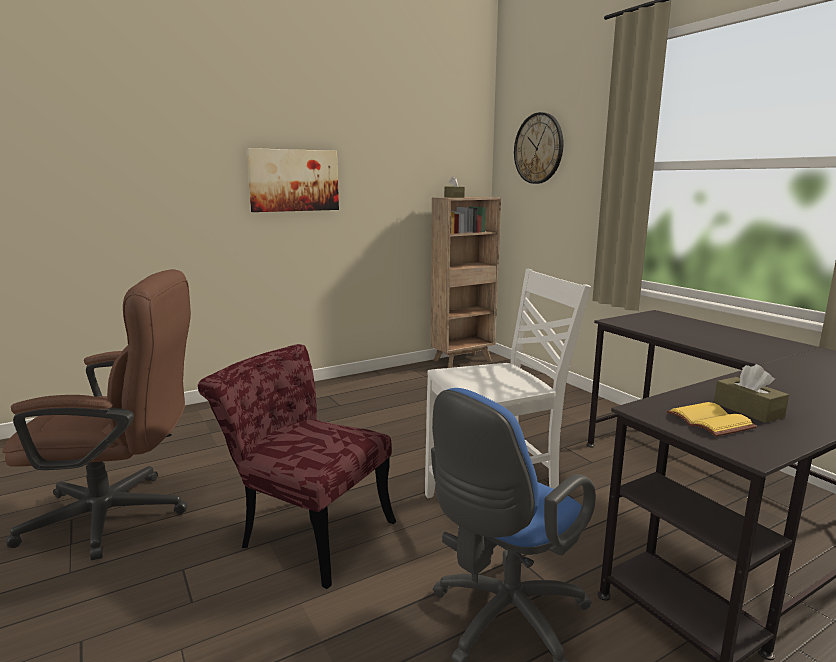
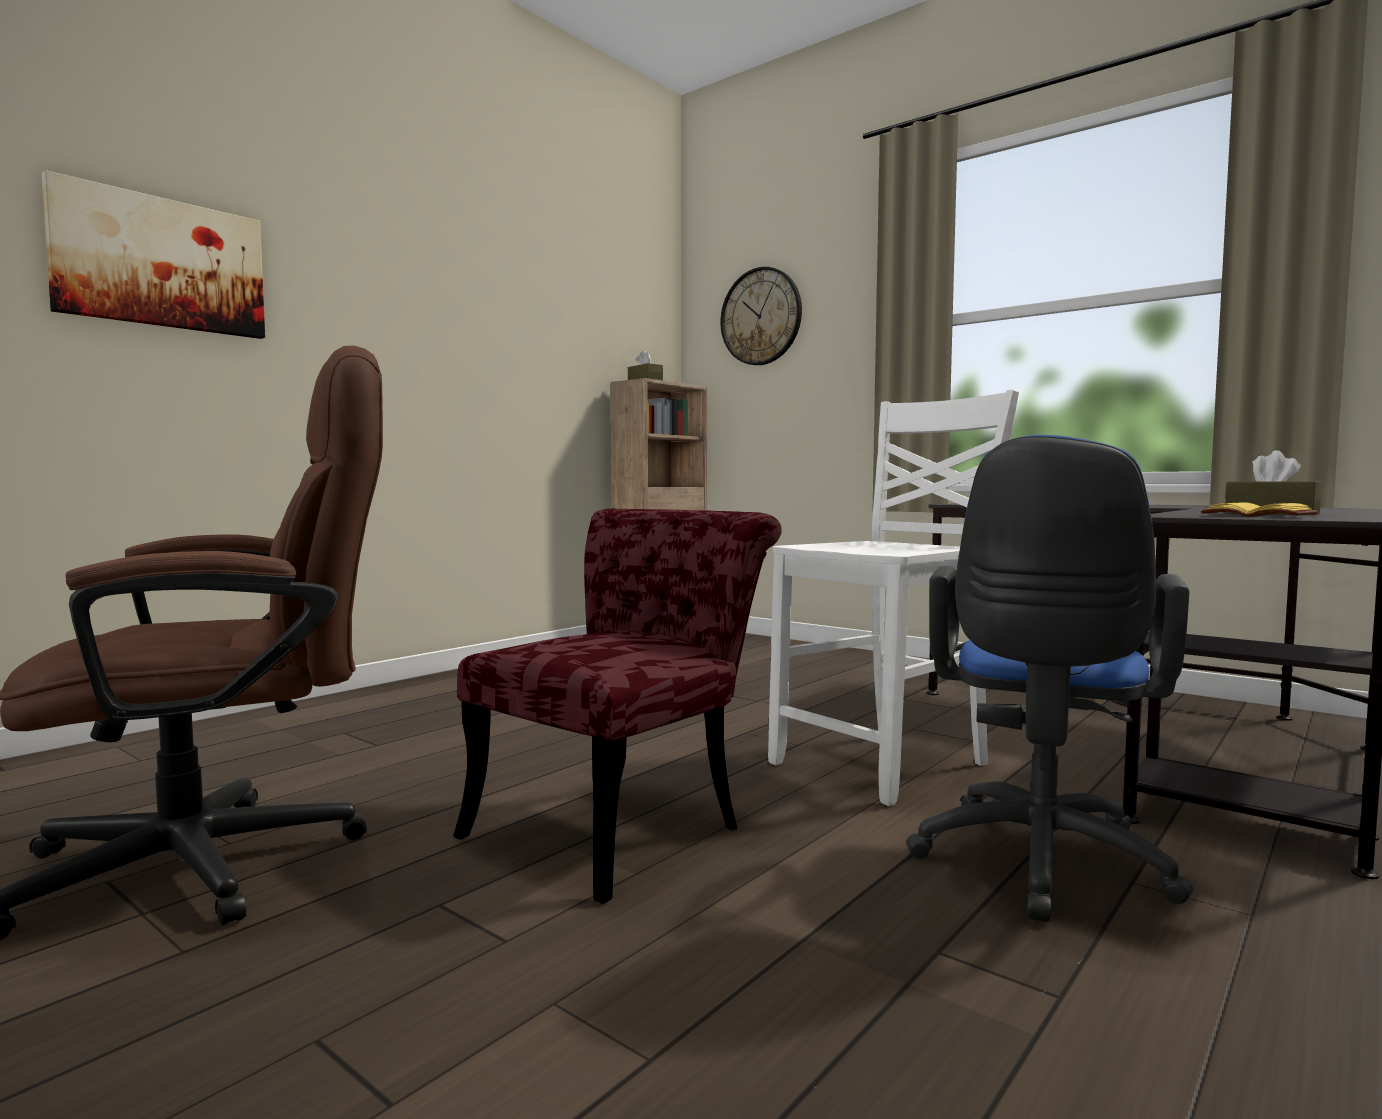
camera: 20 degrees left, 10 degrees down
(294, 180) = (418, 326): picture -> picture (161, 263)
(306, 530) = (622, 824): red chair -> red chair turned 120 degrees clockwise

